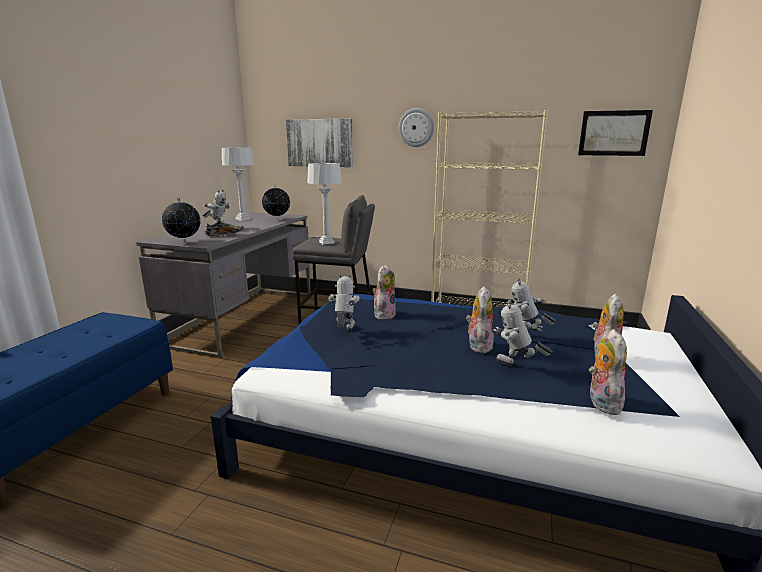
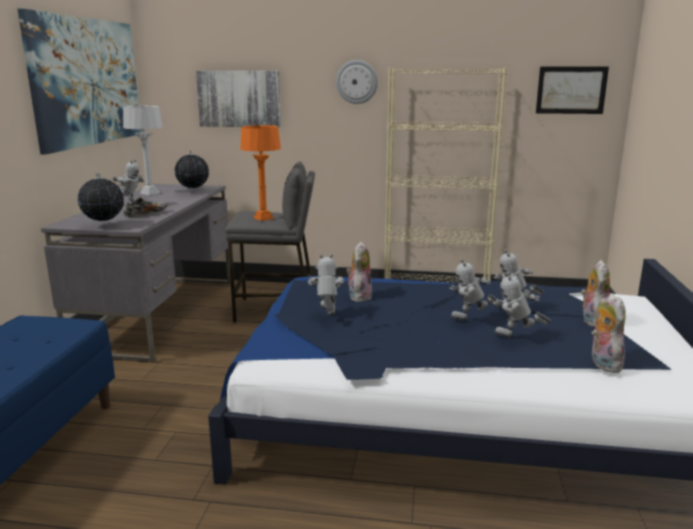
camera: 10 degrees left, 0 degrees up
(190, 126) = (87, 82): none -> picture
(327, 242) = (263, 218): grey table lamp -> orange table lamp
(478, 345) = (471, 321): plush toy -> toy robot

